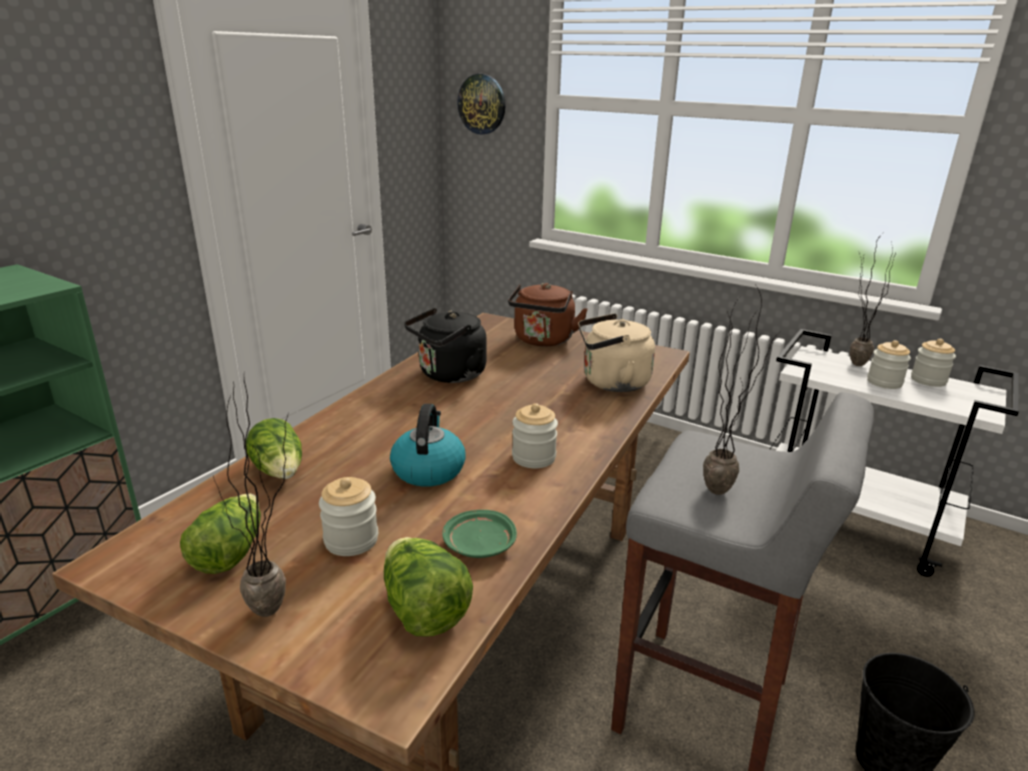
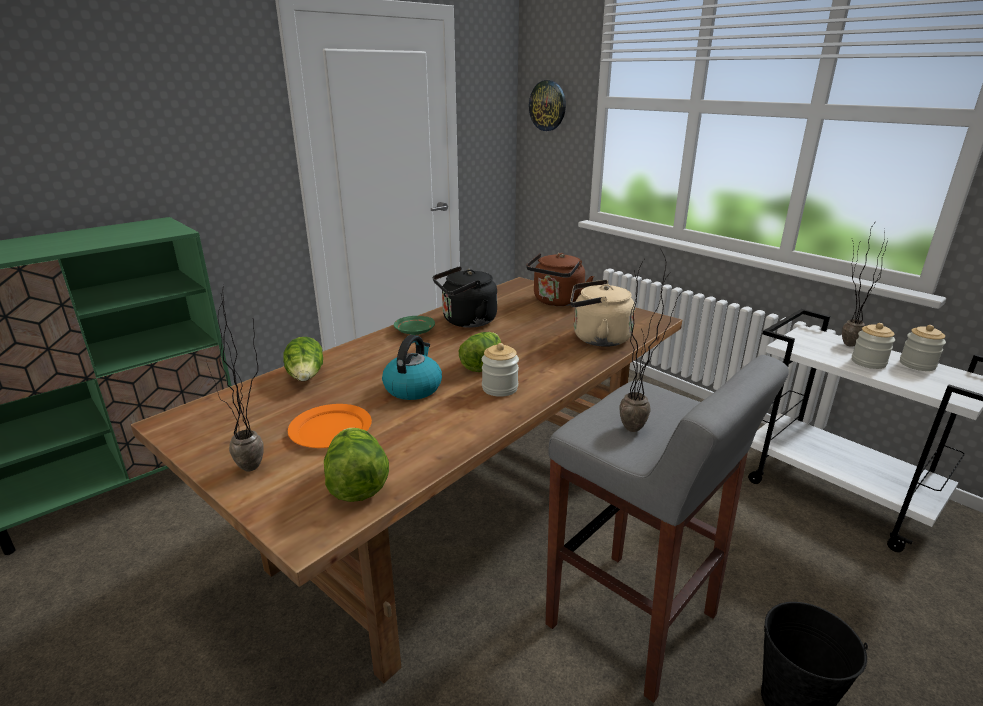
camera: 15 degrees right, 0 degrees up
(229, 552) = (245, 426): lettuce -> lettuce (482, 364)
(351, 540) = (331, 429): jar -> orange plate
(479, 545) = (422, 445): green plate -> green plate (414, 331)

